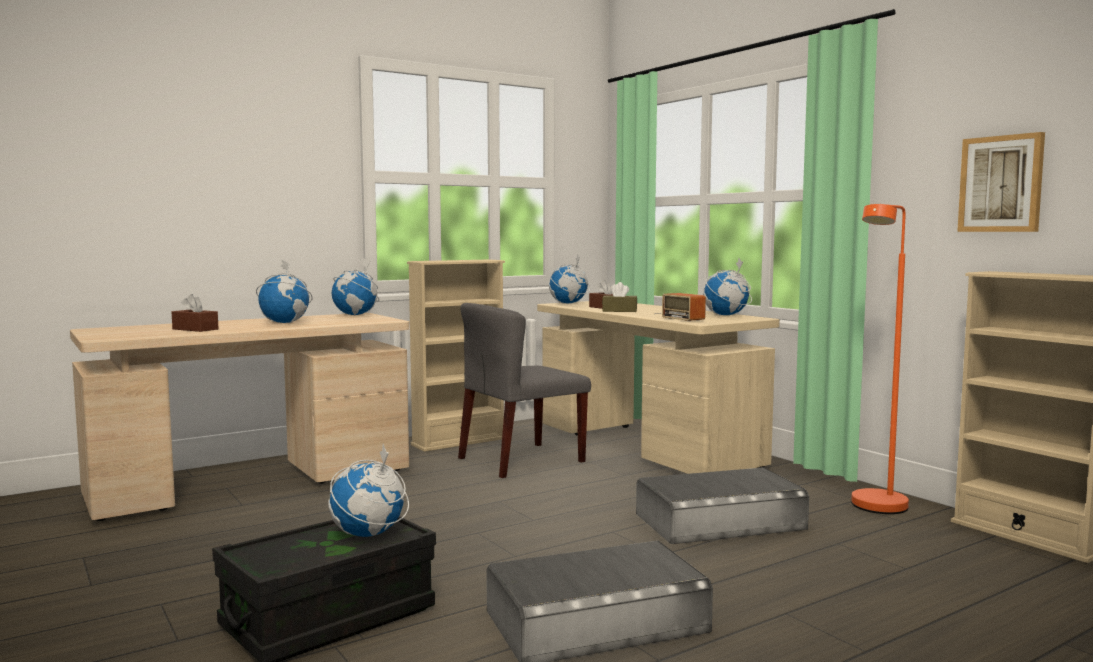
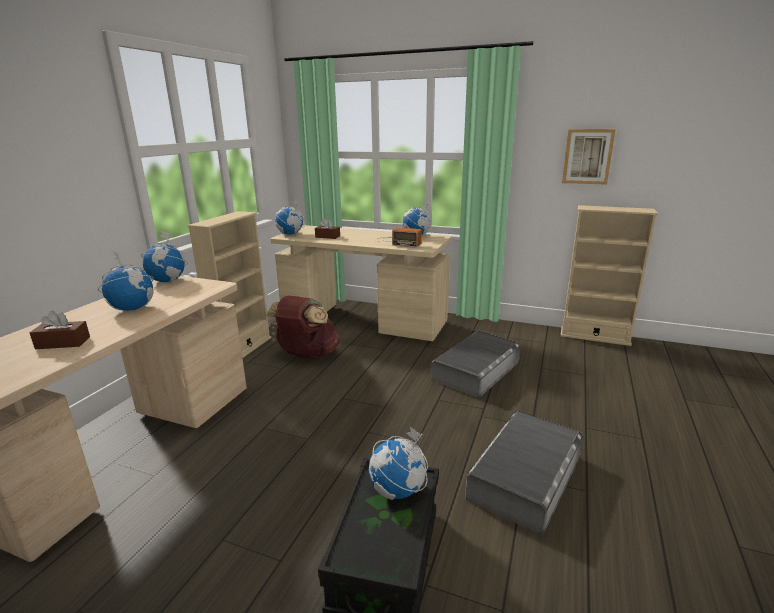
camera: 35 degrees left, 15 degrees up
(520, 460) = (307, 355): grey chair -> brown backpack
(619, 311) = (346, 240): brown tissue box -> none
(876, 509) = (525, 337): orange floor lamp -> none

